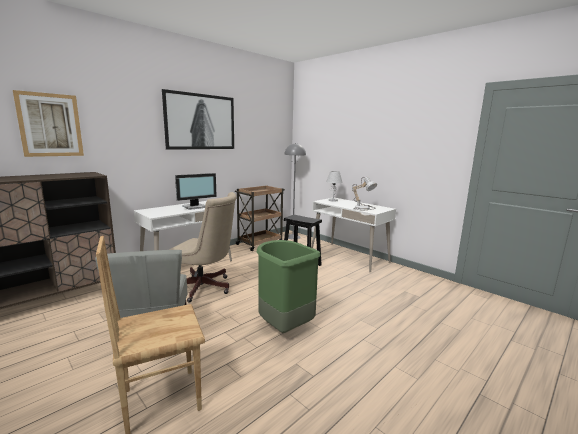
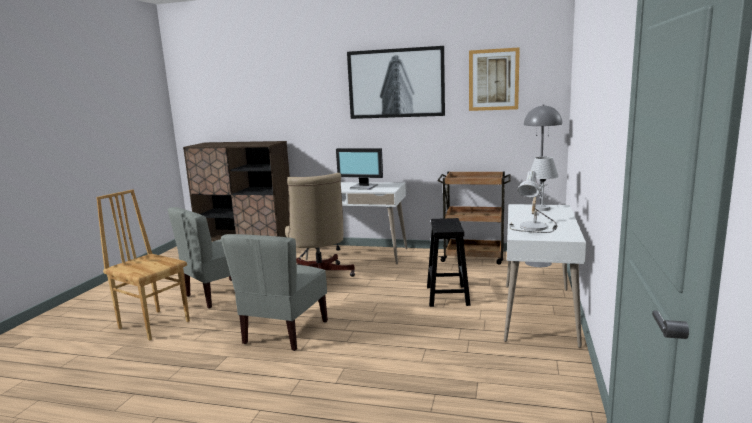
camera: 60 degrees right, 0 degrees up
(50, 125) = (256, 99): picture -> picture (493, 79)
(284, 327) = (284, 332): green trash can -> grey chair

